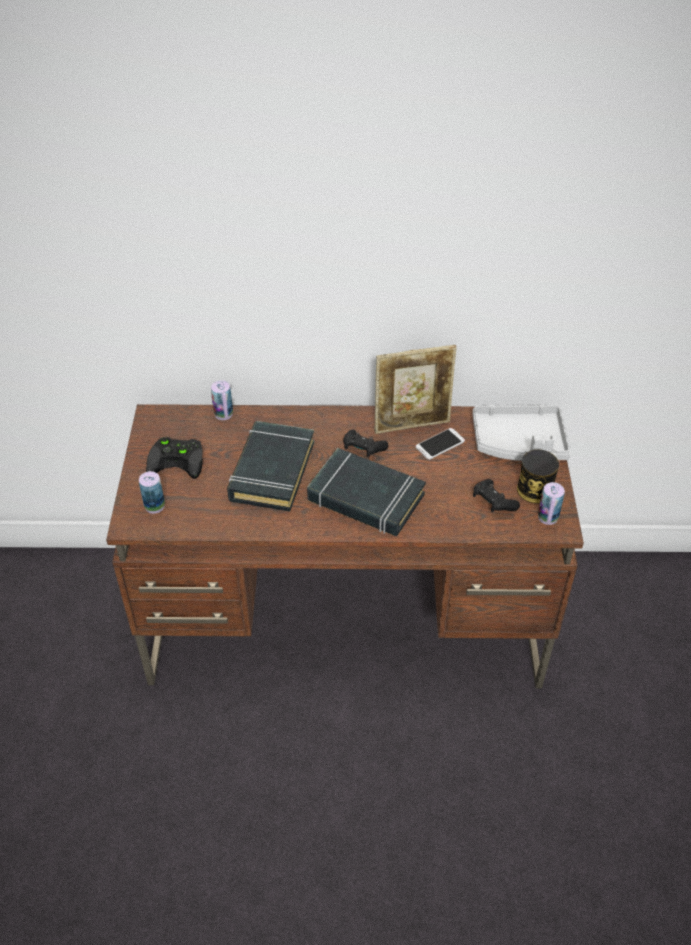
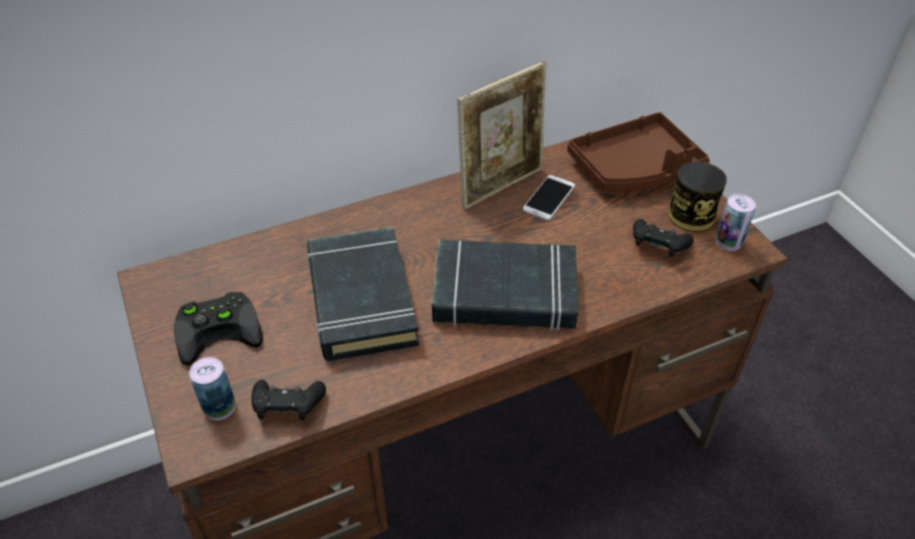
camera: 25 degrees left, 0 degrees up
(223, 414) = (251, 247): can -> none
(363, 450) = (462, 234): black game controller -> black game controller (288, 407)
(519, 443) = (635, 169): grey tray -> brown tray

